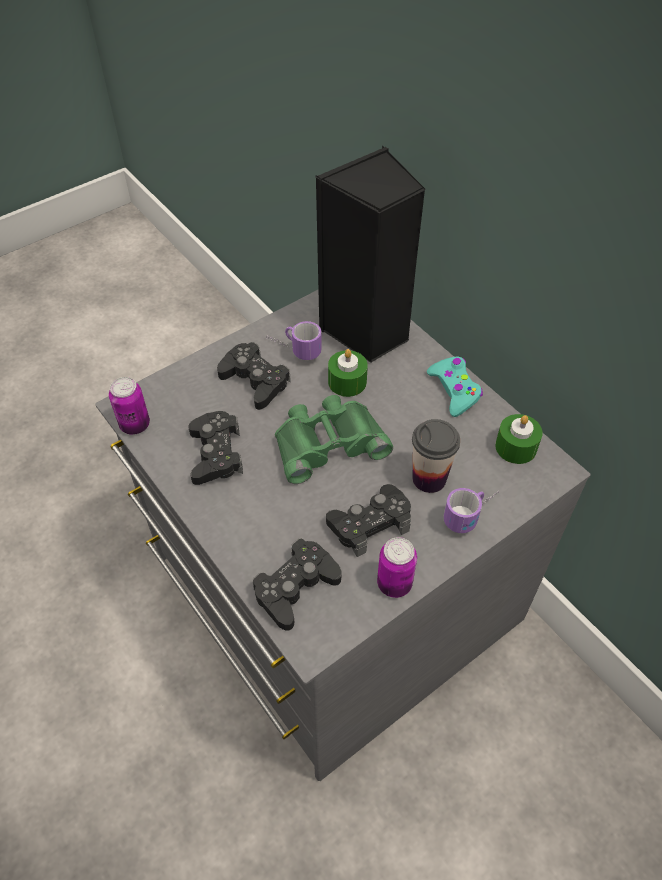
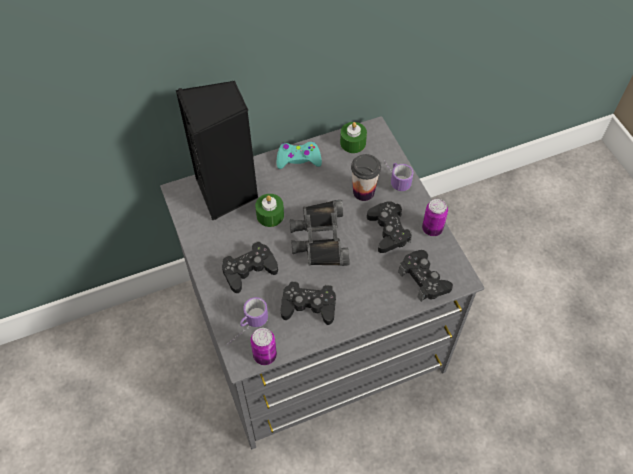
camera: 75 degrees left, 5 degrees up
(292, 350) = (227, 241): mug -> mug (246, 329)
(328, 442) = (319, 238): green binoculars -> black binoculars

